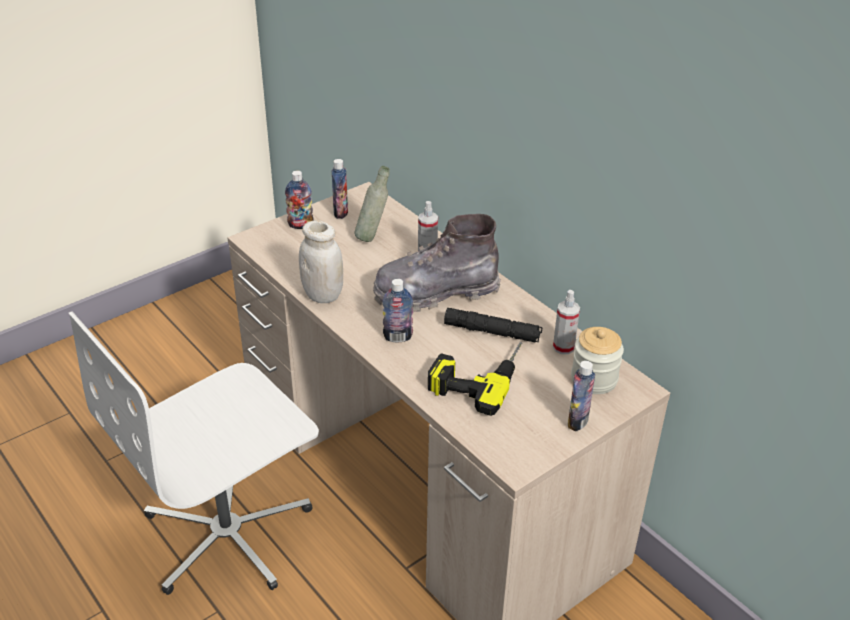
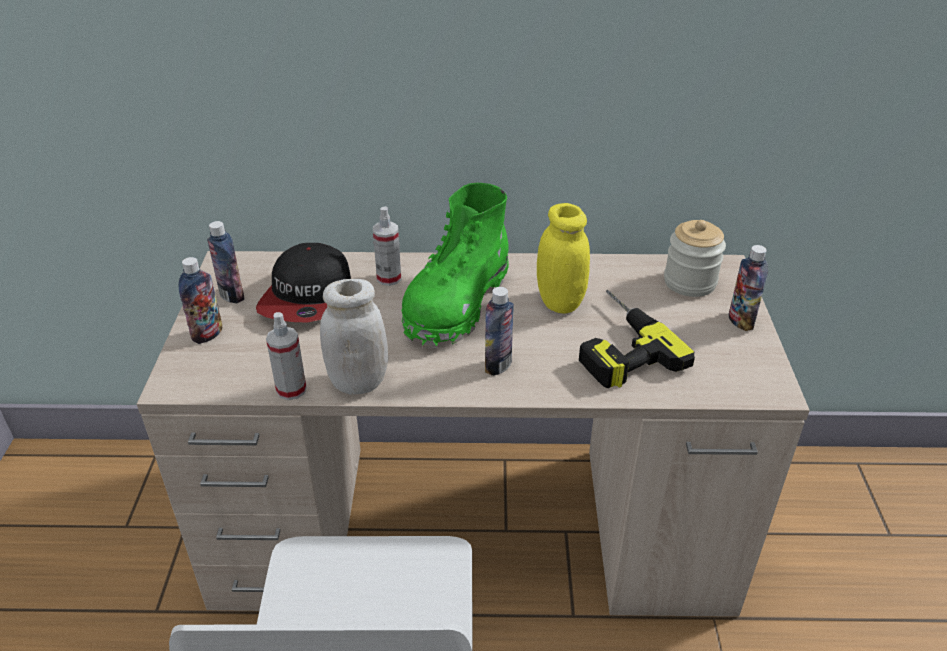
camera: 50 degrees left, 0 degrees up
(372, 237) = (307, 296): grey bottle -> cap
(435, 293) = (456, 304): grey boot -> green boot
(492, 332) = (560, 302): black flashlight -> yellow jar
(563, 347) = (627, 275): spray bottle -> spray bottle (291, 390)

